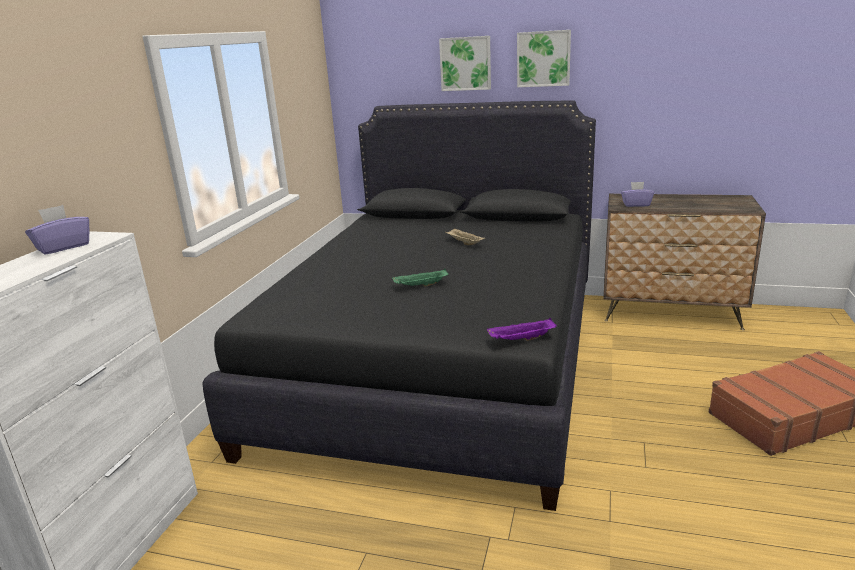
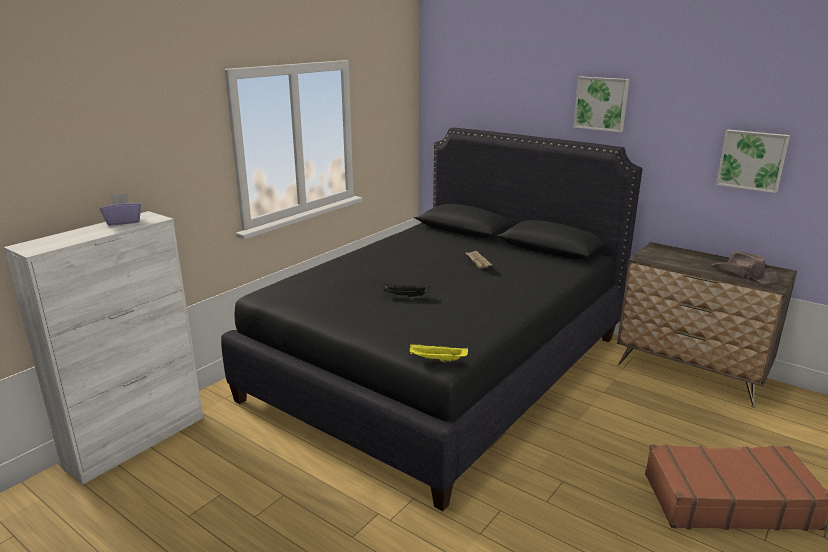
camera: 20 degrees right, 0 degrees up
(420, 286) = (405, 296): green tray -> black tray
(465, 63) = (532, 99): picture -> picture (752, 160)
(521, 340) = (437, 360): purple tray -> yellow tray
(636, 204) = (662, 258): purple tissue box -> none
(716, 205) = (744, 274): none -> brown hat

